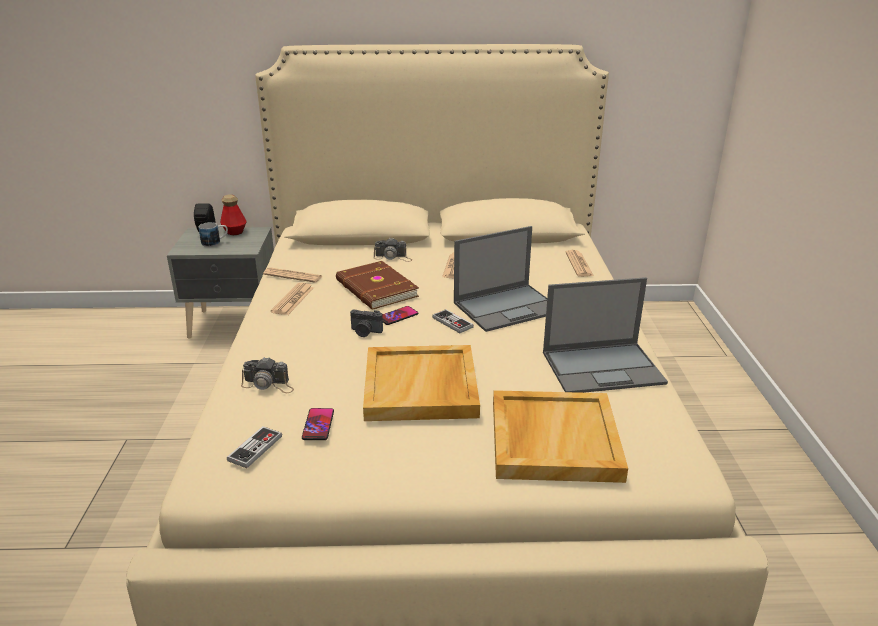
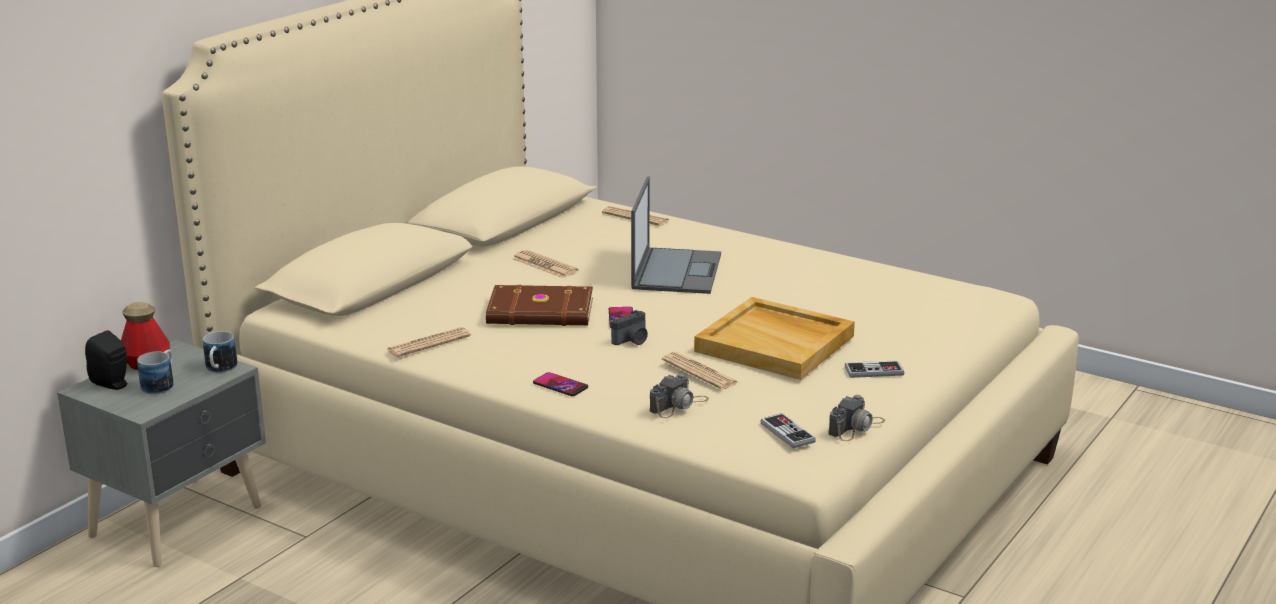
camera: 55 degrees left, 5 degrees down
(245, 247) = (219, 369): none -> mug
(293, 300) = (495, 357): newspaper -> newspaper (700, 372)
(318, 425) = (784, 398): phone -> phone (560, 385)
(393, 257) = (470, 285): camera -> camera (856, 427)
(452, 322) = (672, 300): game controller -> game controller (874, 371)
(553, 439) = (911, 322): beige tray -> none
(603, 367) = (834, 273): laptop -> none

